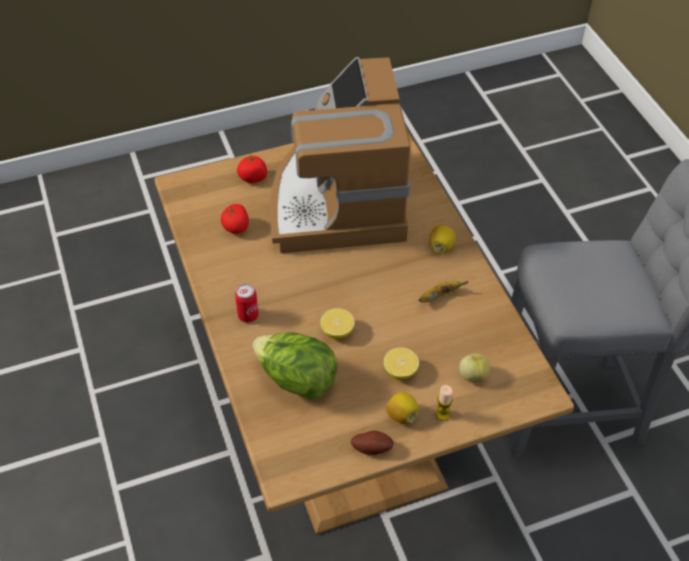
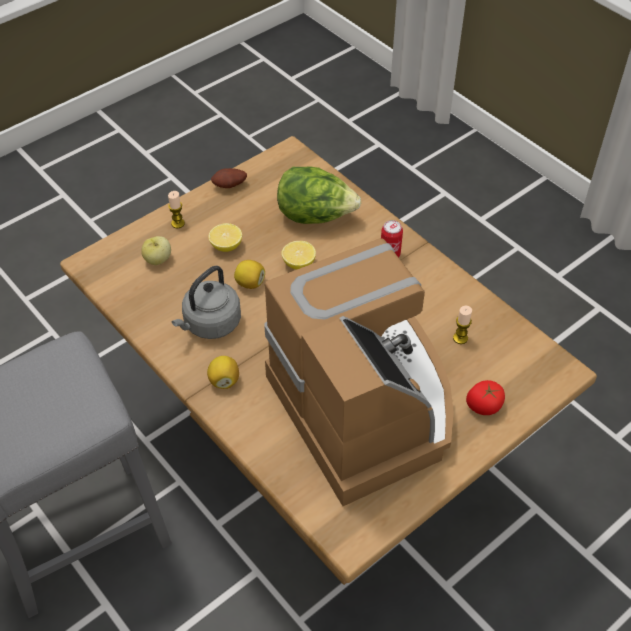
camera: 160 degrees right, 0 degrees up
(236, 227) = (460, 338): tomato -> candle
(401, 415) = (213, 214): lemon -> lemon (250, 283)
(439, 296) = (210, 324): banana -> grey kettle

